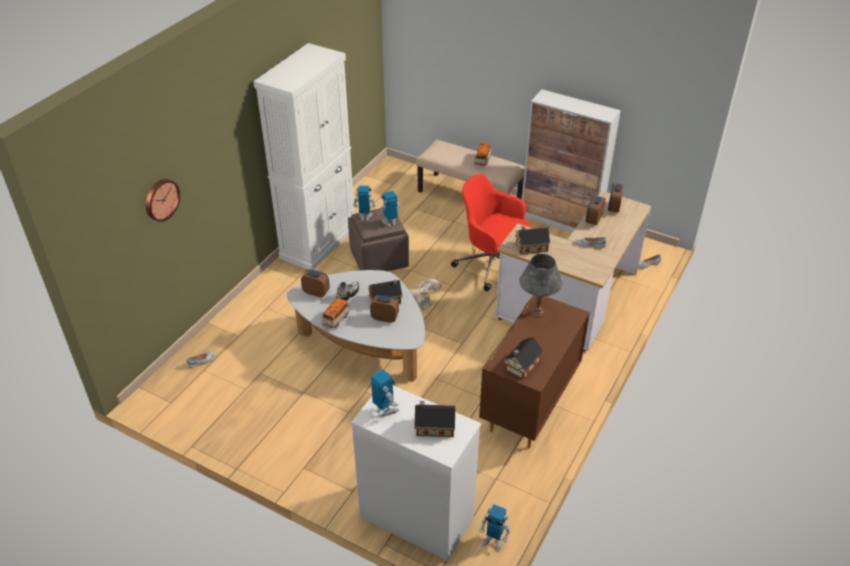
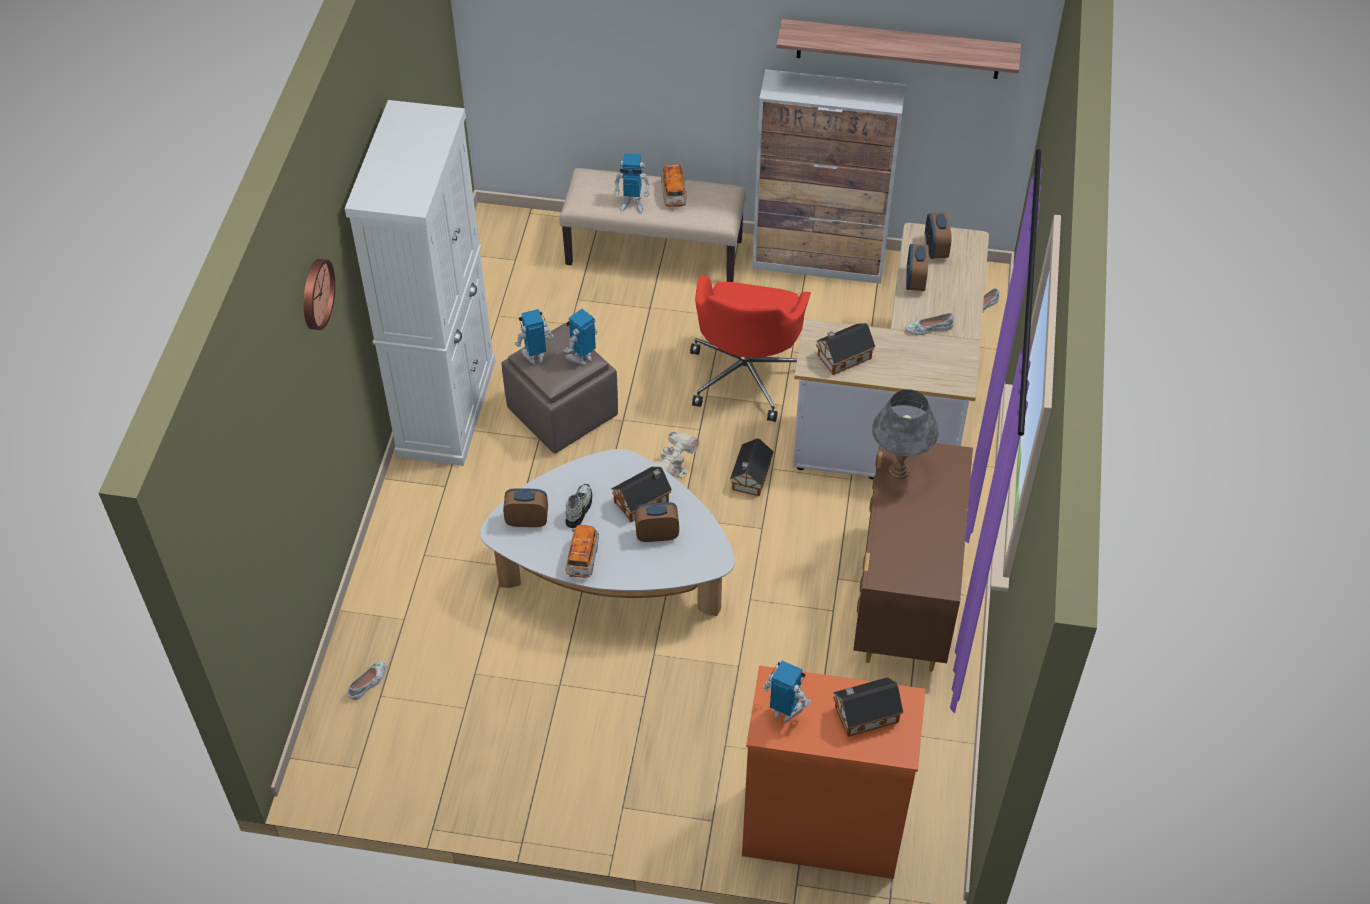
camera: 20 degrees left, 10 degrees up
(161, 199) = (280, 463): wall clock -> wall clock (315, 294)
(415, 517) = (820, 829): white dresser -> orange dresser
(492, 265) = (747, 374): red office chair -> red office chair turned 90 degrees counterclockwise
(493, 541) = (942, 828): toy robot -> toy robot (632, 204)
(521, 366) = (915, 567): toy house -> toy house (750, 478)
(619, 86) = (898, 49): none -> shelf

